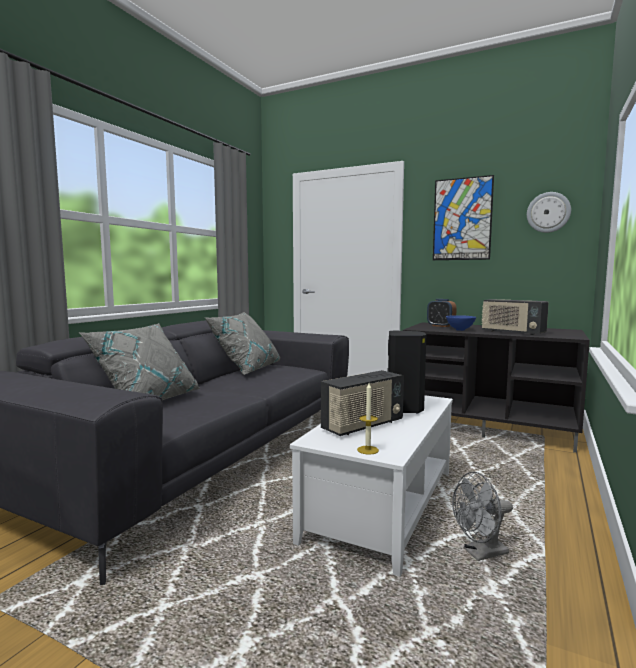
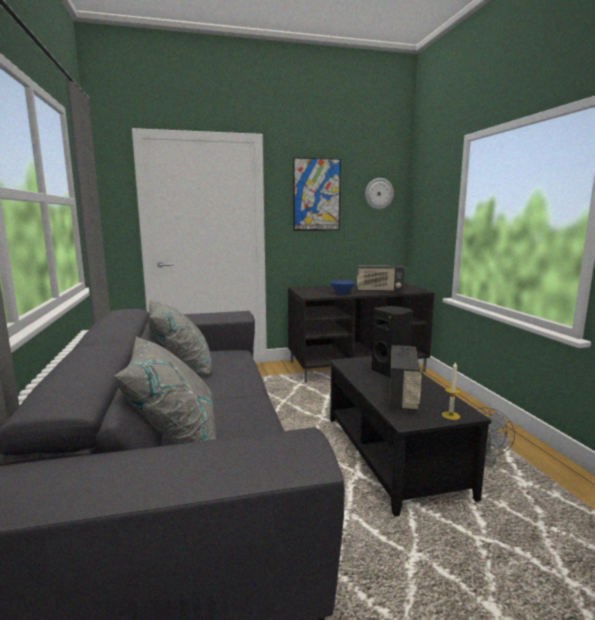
camera: 40 degrees left, 5 degrees up
(380, 504) = (391, 455): white coffee table -> black coffee table
(440, 326) = (315, 290): alarm clock -> none

